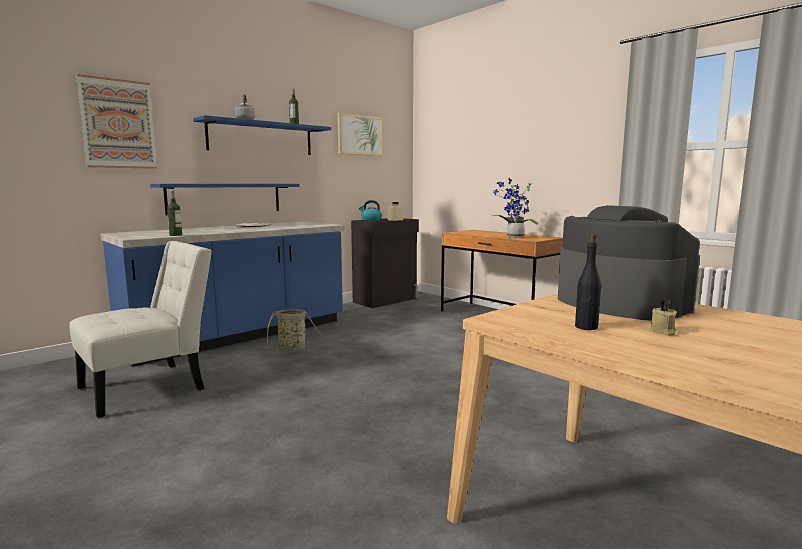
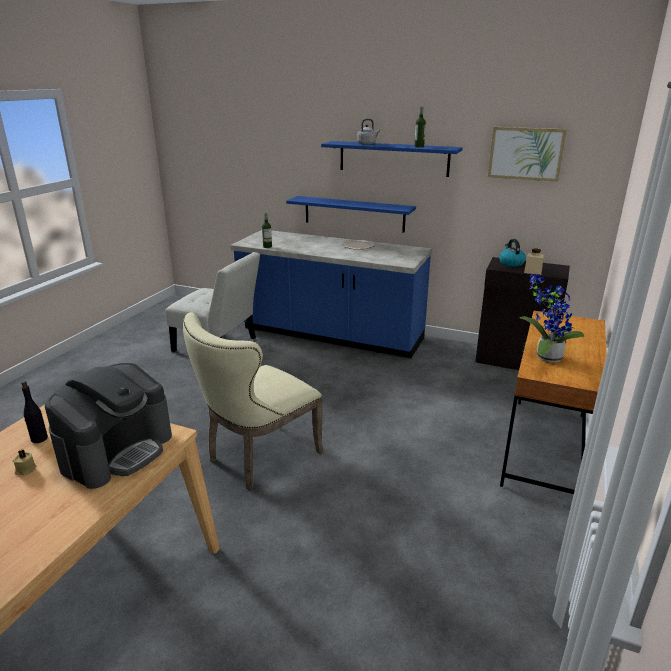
camera: 65 degrees right, 15 degrees up
(118, 124) = (278, 148): picture -> none
(294, 350) = (318, 366): basket -> none
(433, 399) = (258, 457): none -> beige chair

